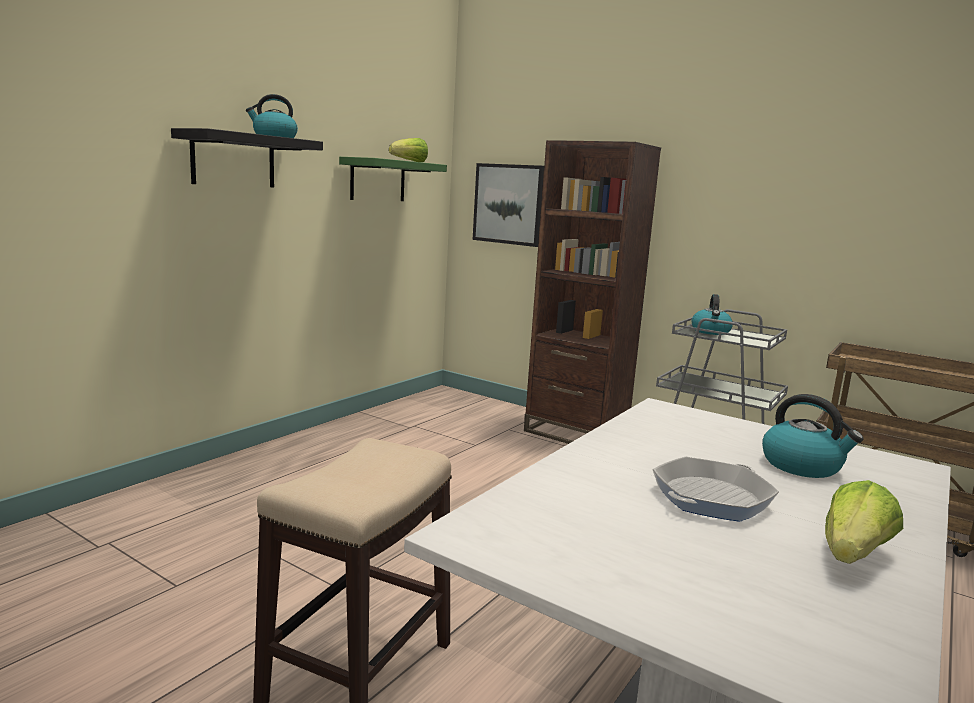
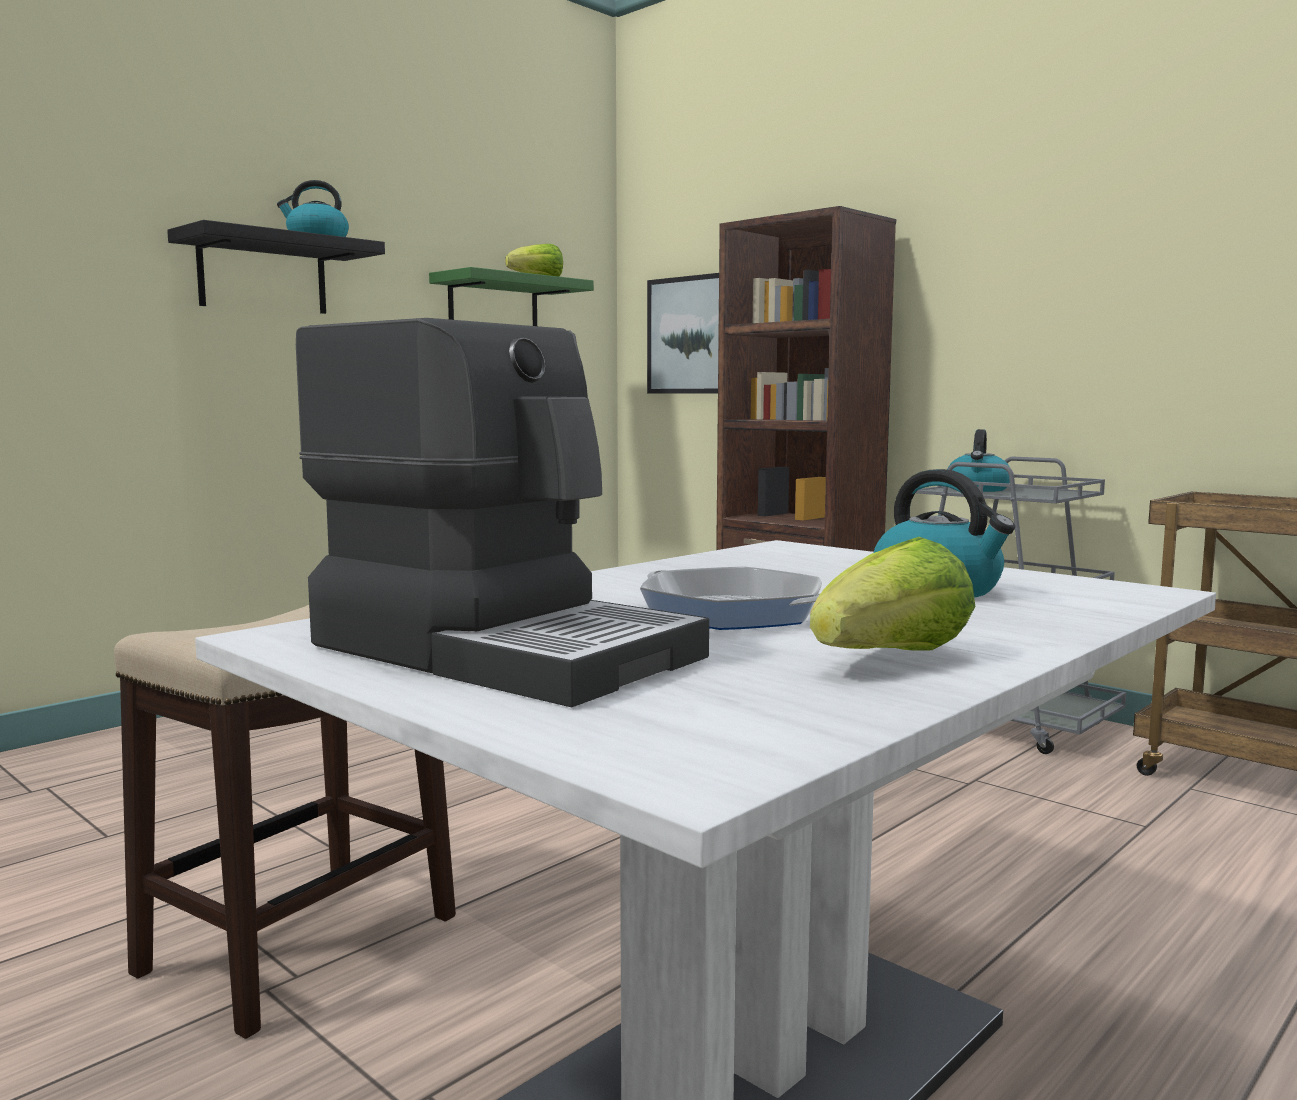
camera: 10 degrees right, 5 degrees down
(622, 551) = (505, 650): none -> coffee machine
(711, 497) = (732, 612): frying pan -> frying pan turned 105 degrees counterclockwise

